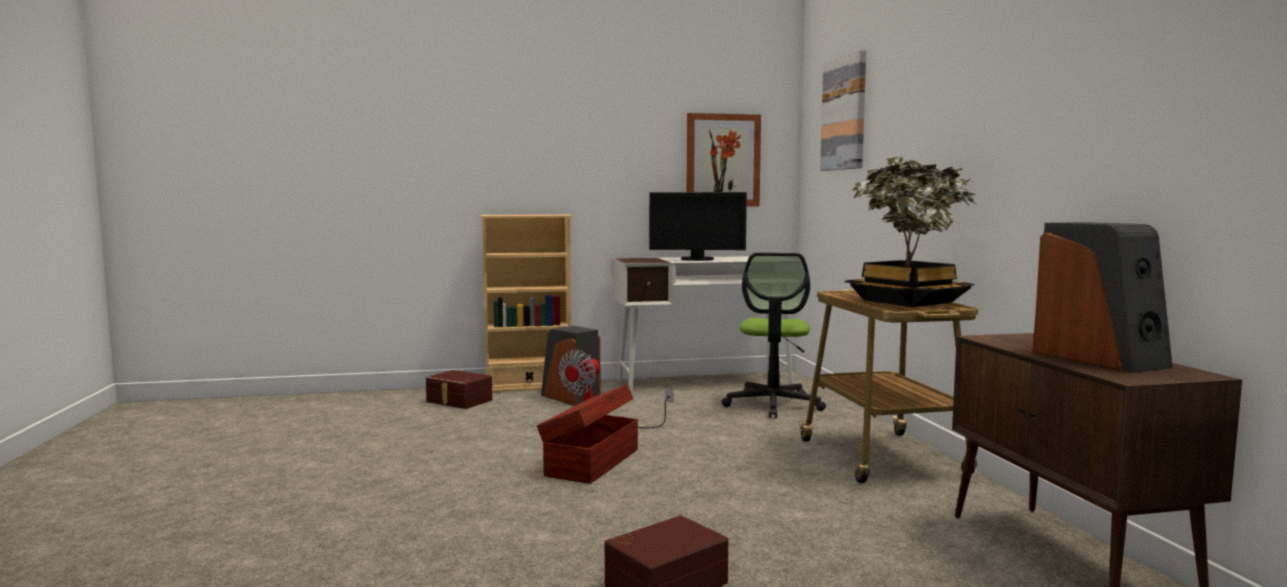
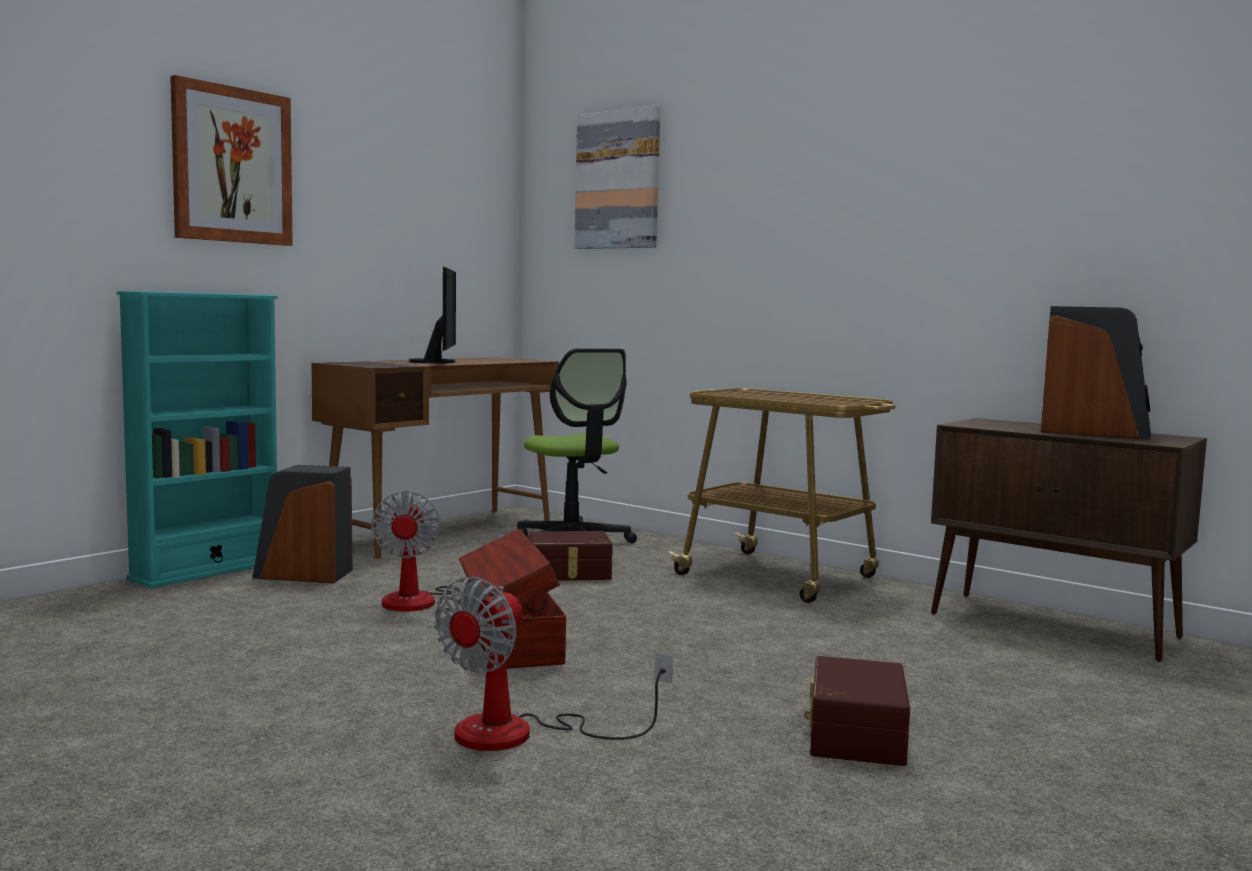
camera: 40 degrees left, 0 degrees up
(458, 401) = (132, 606): brown storage box -> brown storage box (569, 573)
(480, 517) = (522, 733): none -> fan
(529, 387) = (206, 570): beige bookcase -> turquoise bookcase
(697, 259) = (438, 362): monitor -> monitor turned 60 degrees counterclockwise
(705, 382) = (443, 532): white desk -> brown desk
(722, 160) = (440, 227): picture -> picture (232, 165)
(906, 301) = (813, 397): potted plant -> none

